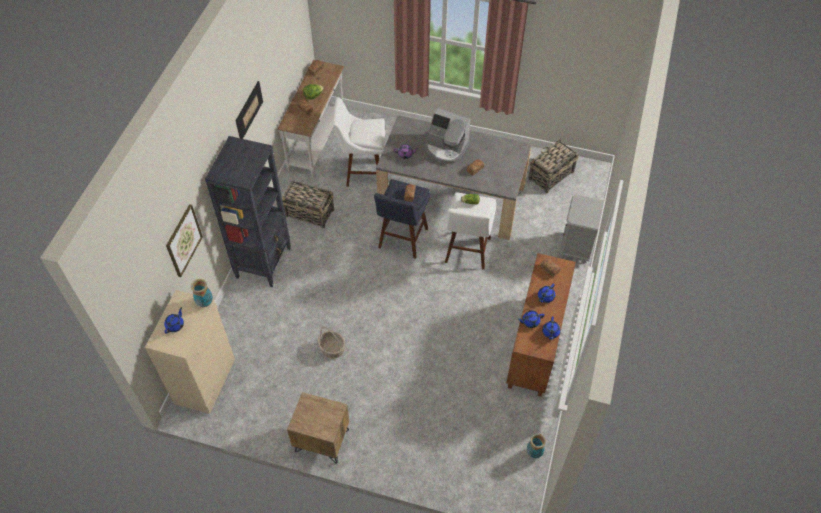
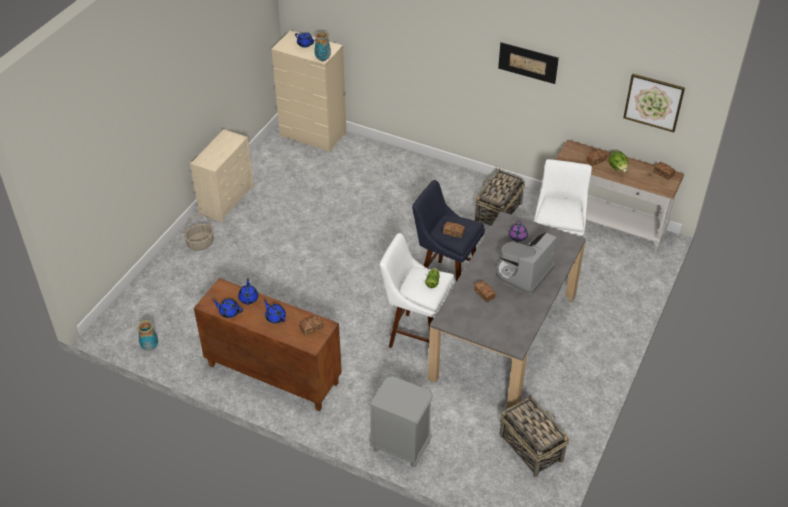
camera: 100 degrees right, 10 degrees down
(183, 240) = (377, 31): picture -> picture (653, 102)
(264, 262) = (438, 176): black bookcase -> none
(322, 441) = (227, 200): brown nightstand -> beige dresser
(331, 349) = (321, 214): basket -> basket (200, 243)

